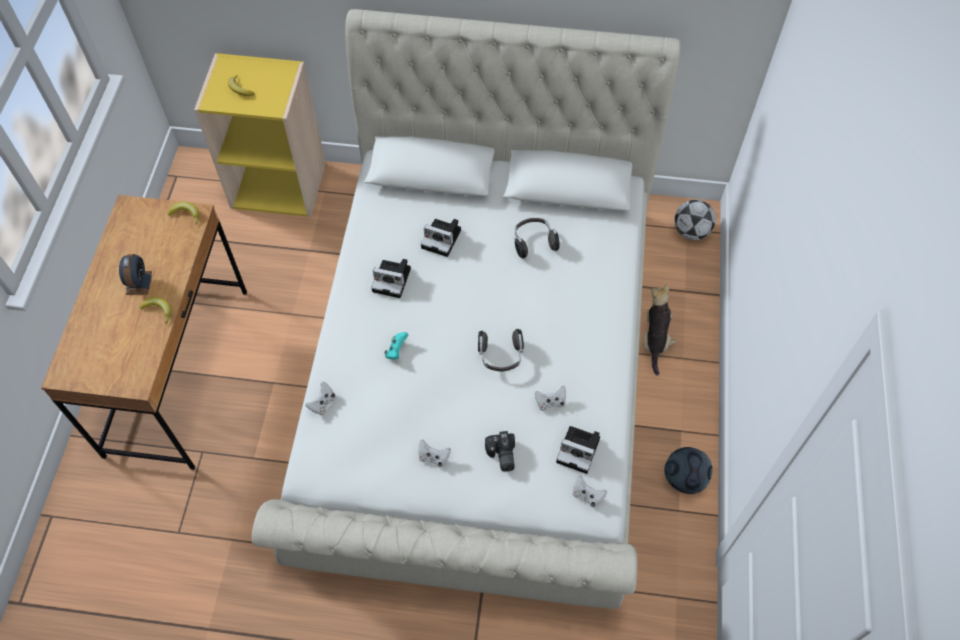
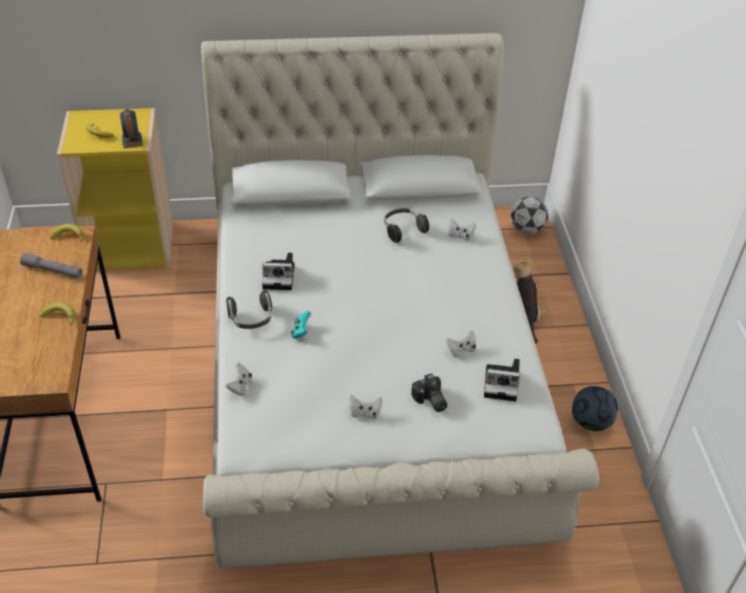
camera: 15 degrees left, 15 degrees down
(139, 283) = (33, 296): alarm clock -> alarm clock (132, 140)
(162, 254) = (52, 270): none -> grey flashlight
(443, 239) = (317, 239): camera -> none
(500, 356) = (402, 321): headphones -> headphones (251, 319)
(587, 495) = (522, 419): white game controller -> white game controller (460, 235)

